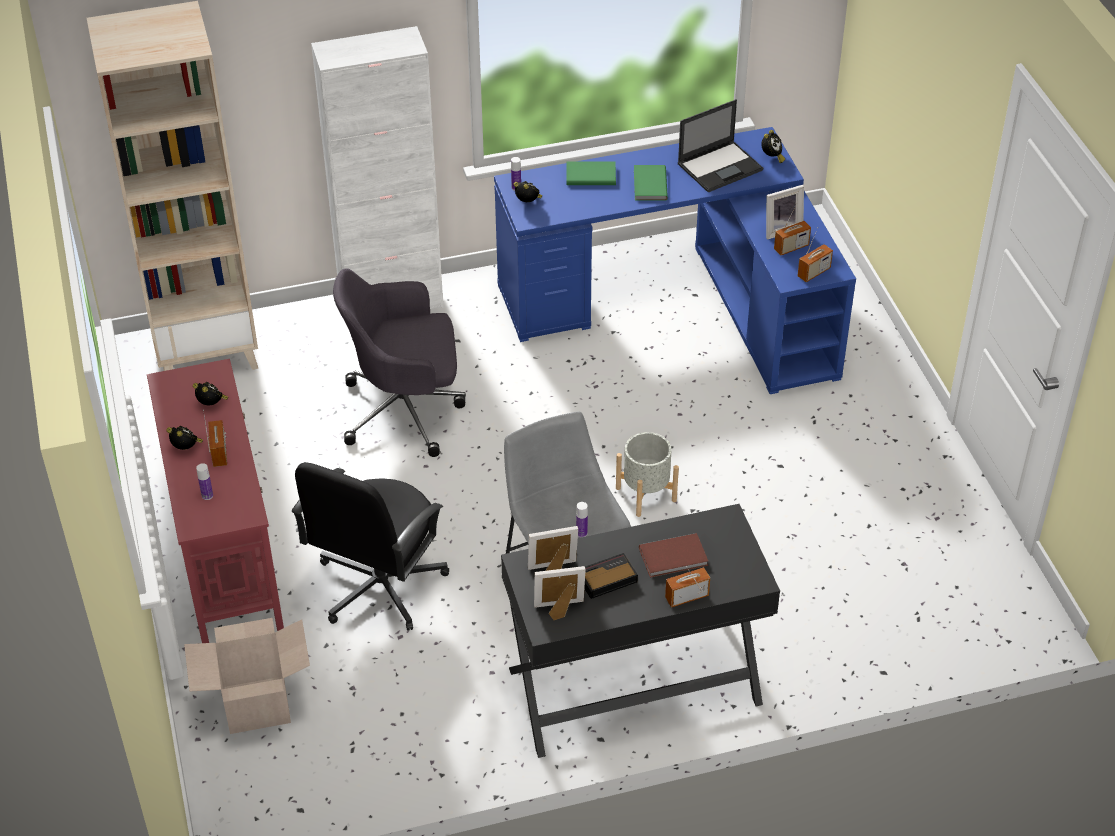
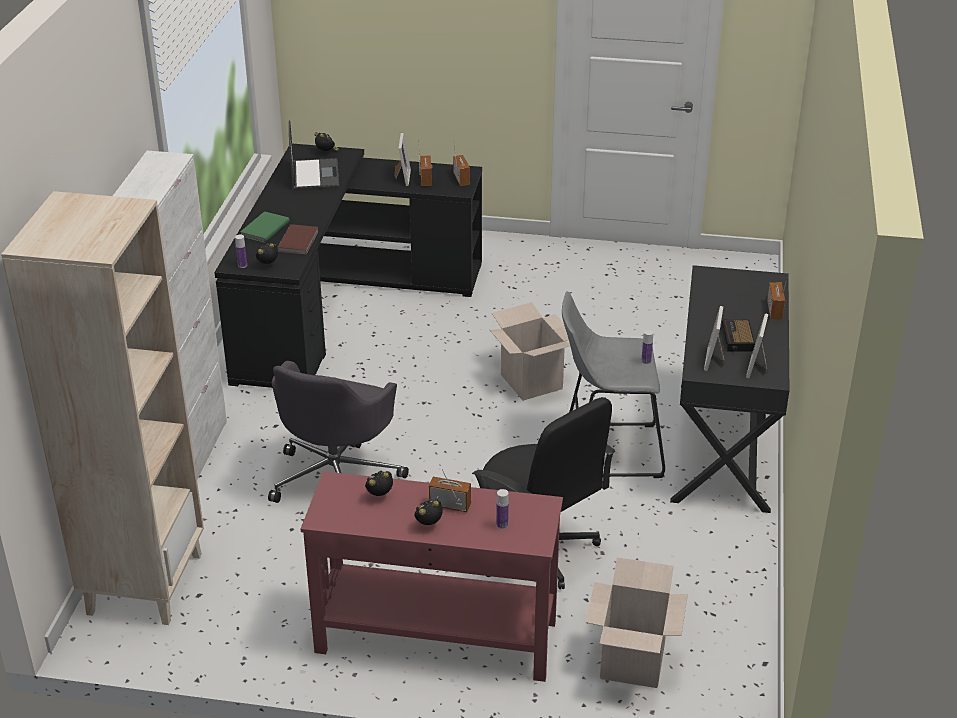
camera: 65 degrees left, 10 degrees down
(646, 494) = (531, 382): grey planter -> cardboard box
(649, 185) = (304, 208): green book -> none
(674, 558) = (732, 305): brown book -> brown book (299, 241)
(684, 303) = (339, 303): blue desk -> black desk

